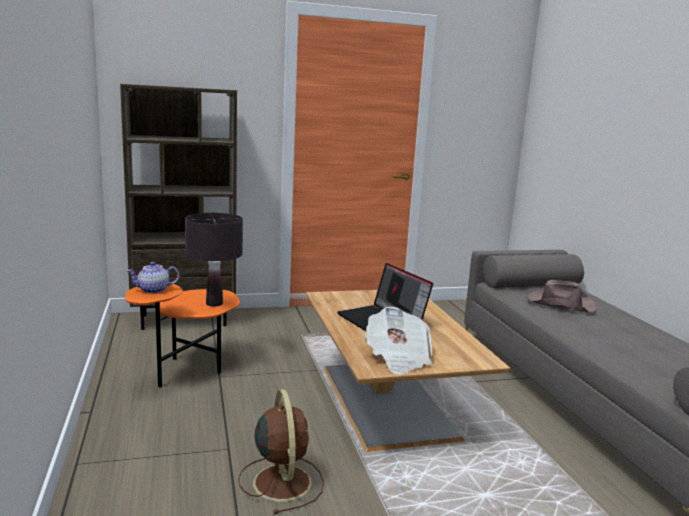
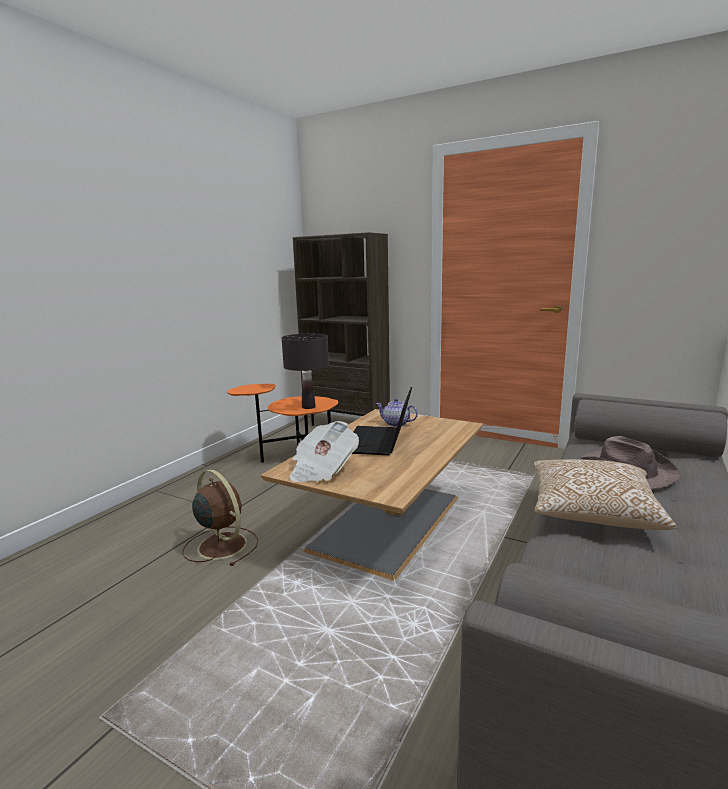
camera: 45 degrees right, 0 degrees up
(153, 290) = (253, 387): teapot -> teapot (396, 424)
(281, 481) = (221, 545): brown fan -> brown fan turned 75 degrees counterclockwise
(594, 335) = (592, 511): none -> pillow

